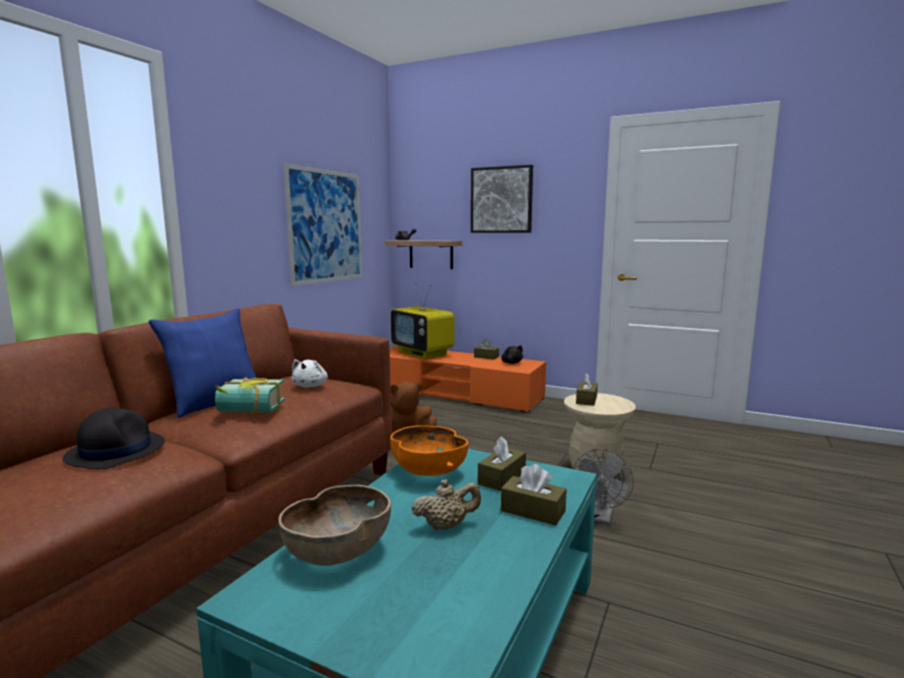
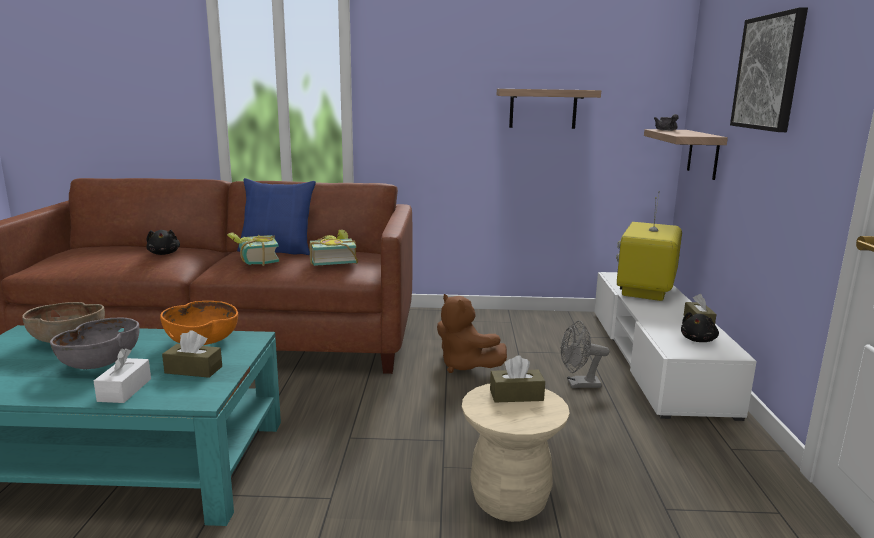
camera: 65 degrees right, 5 degrees up
(116, 450) = (164, 253): black hat -> black plush toy
(311, 386) = (332, 261): white plush toy -> book
(326, 226) = (543, 108): picture -> shelf
(446, 526) = (101, 363): beige teapot -> grey bowl
(456, 394) = (655, 358): orange tv stand -> white tv stand
(533, 511) = (125, 390): brown tissue box -> white tissue box
(601, 518) = (369, 520): grey fan -> grey fan (578, 384)

